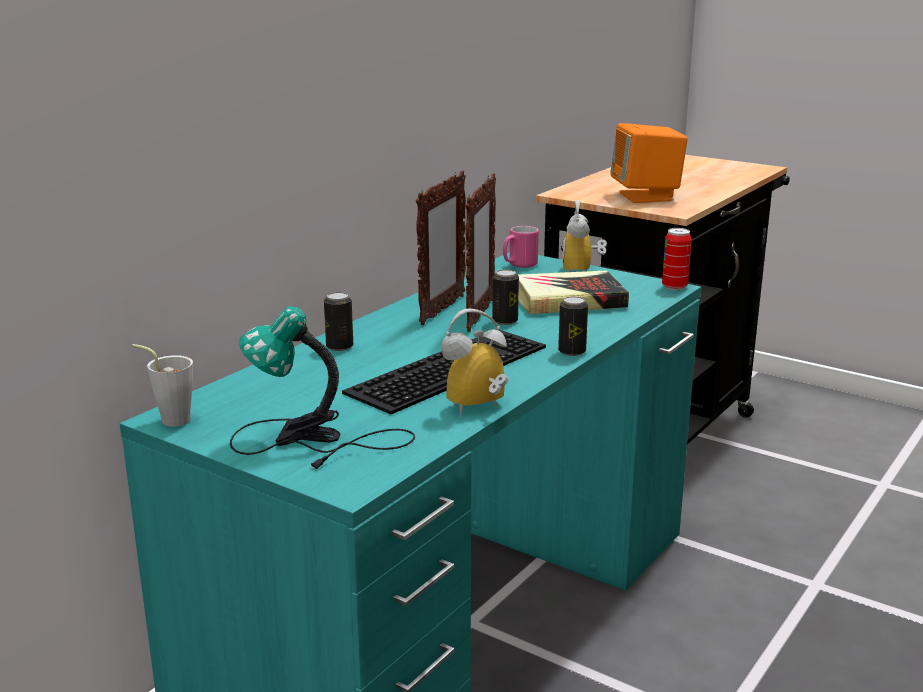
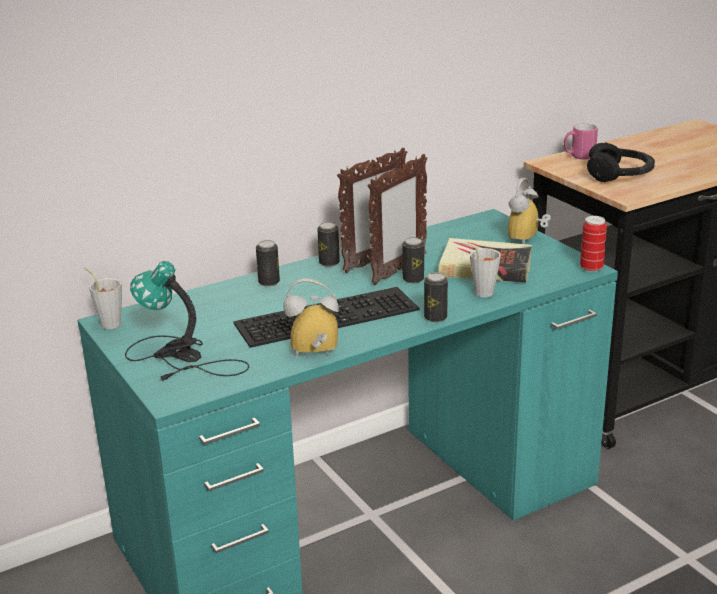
camera: 25 degrees right, 5 degrees up
(391, 318) = (329, 263): none -> can
(519, 265) = (481, 225): pink mug -> pink mug (578, 157)
(589, 322) = (479, 292): none -> grey cup
(646, 196) = (619, 175): orange speaker -> black headphones

